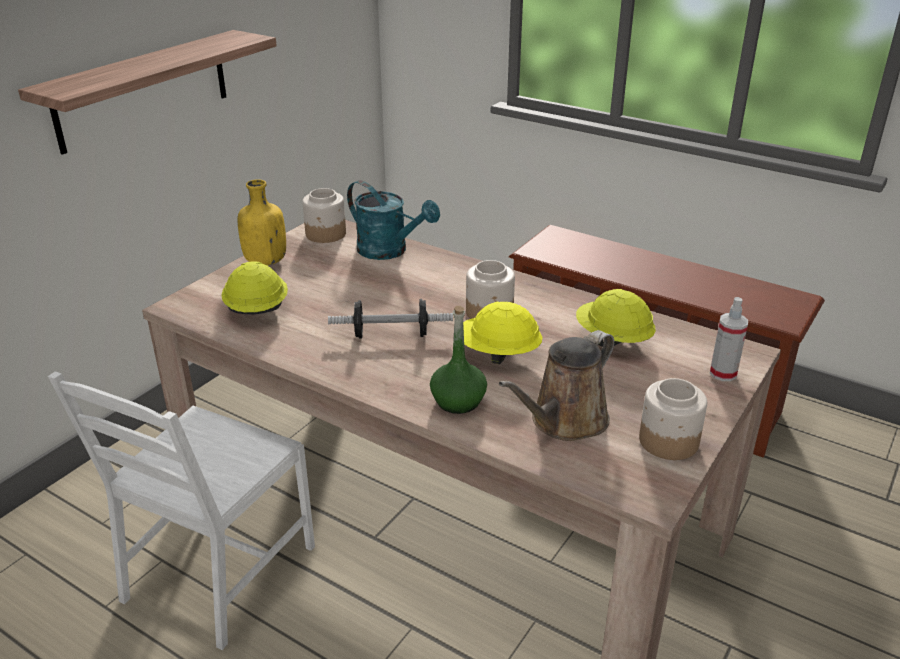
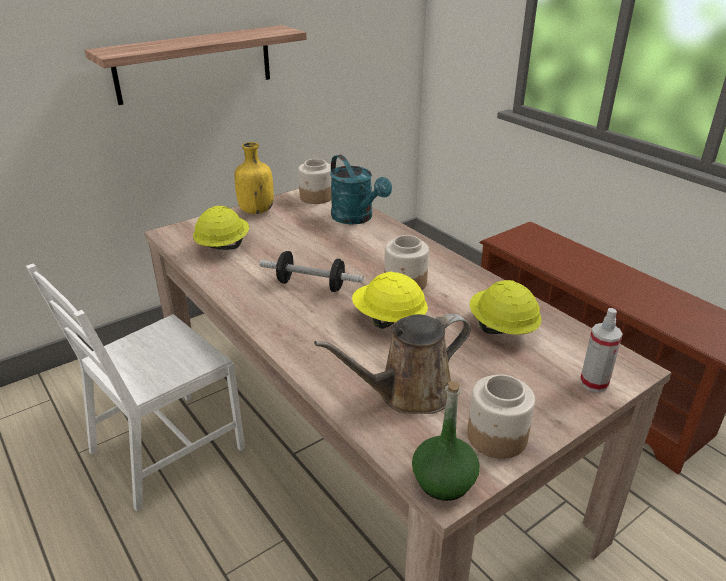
camera: 20 degrees right, 0 degrees up
(458, 401) = (327, 353): green bottle -> green bottle (444, 481)

